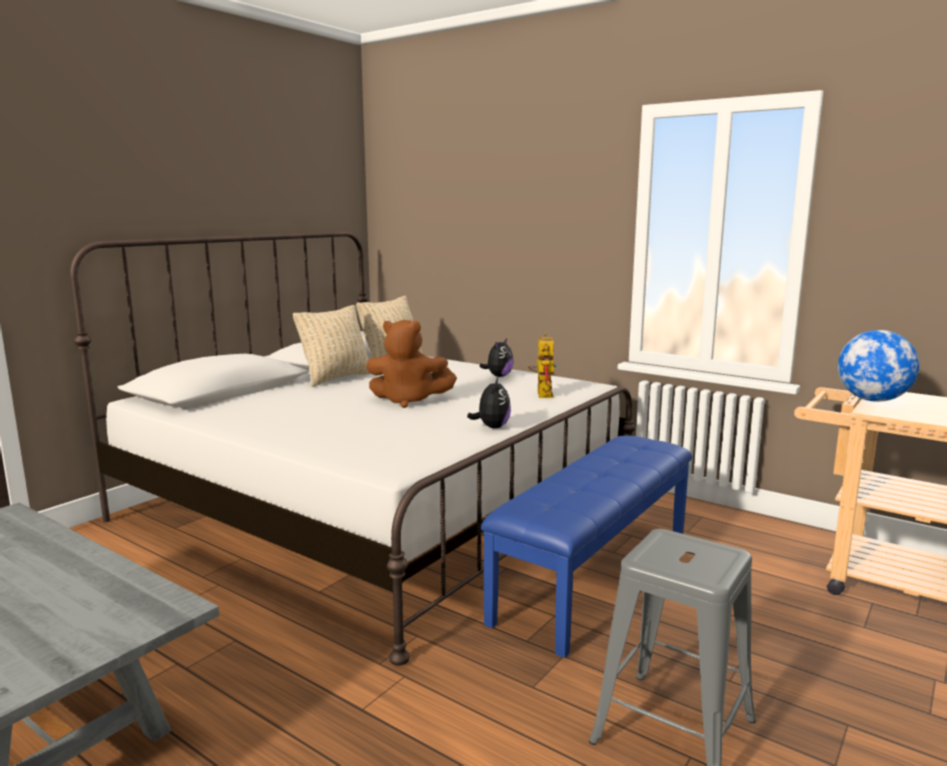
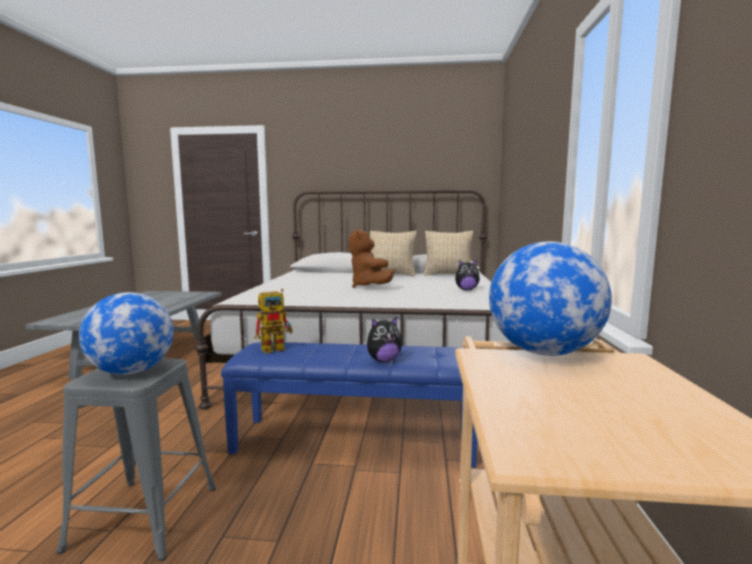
camera: 60 degrees right, 5 degrees down
(492, 427) = (339, 302): plush toy -> plush toy (383, 360)
(542, 393) = (442, 300): toy robot -> toy robot (277, 348)
(695, 554) = (132, 372): none -> globe

